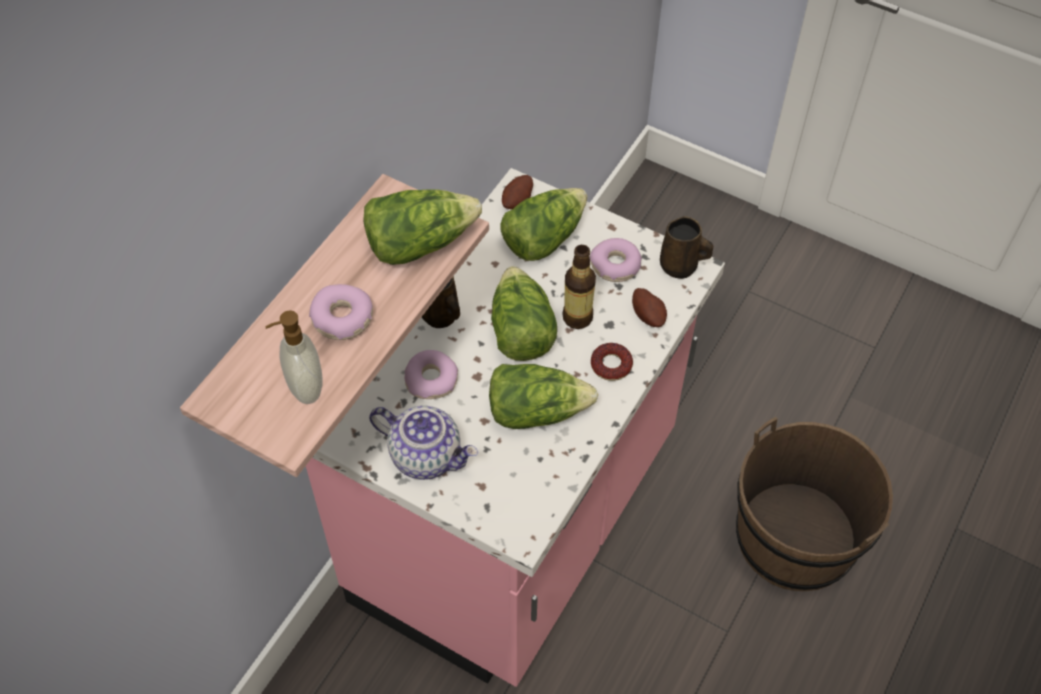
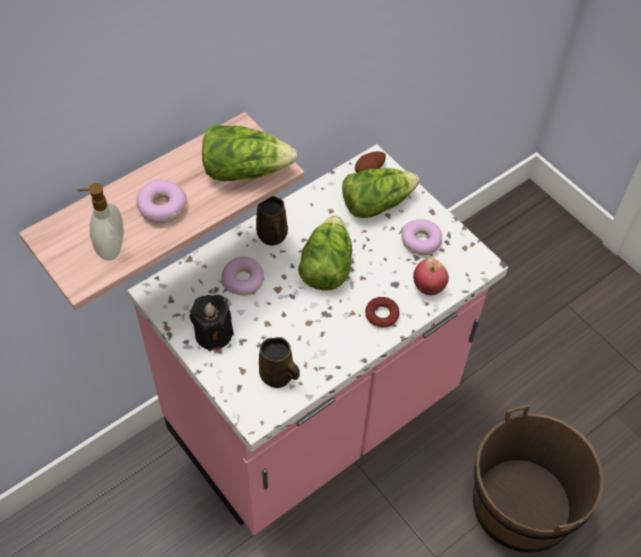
camera: 20 degrees right, 0 degrees up
(427, 455) = (213, 334): teapot -> black candle
(536, 410) = (309, 329): lettuce -> none
(577, 317) = (373, 271): bottle -> none
(648, 315) = (428, 287): potato -> apple
(680, 267) = (471, 259): brown mug -> brown mug (278, 376)

